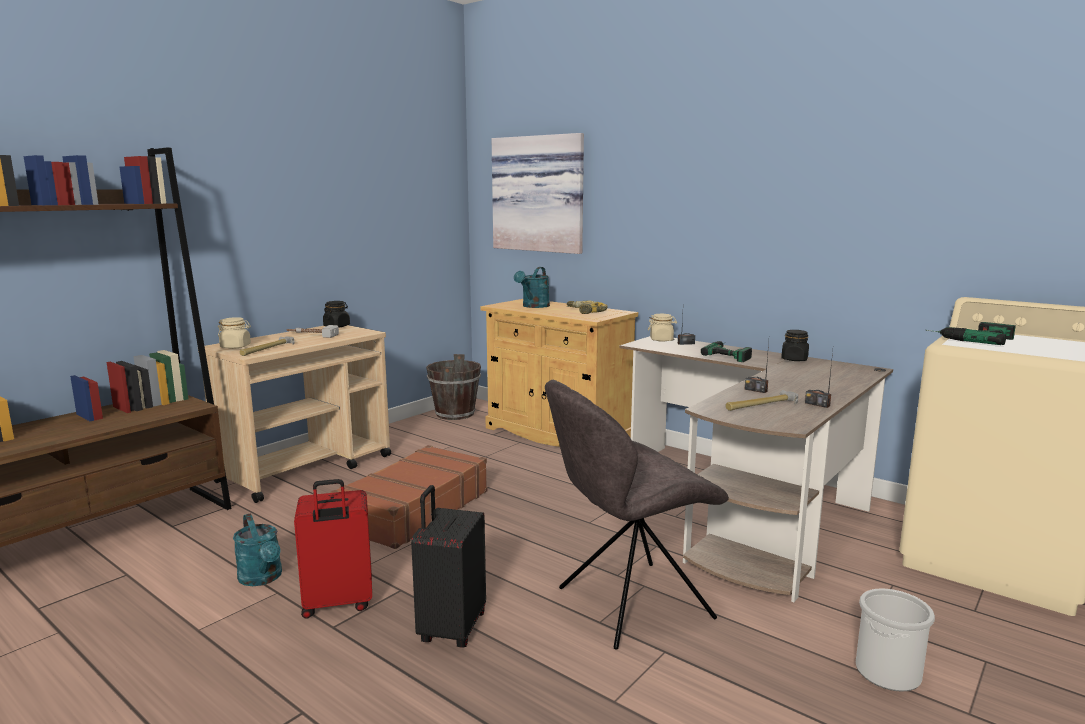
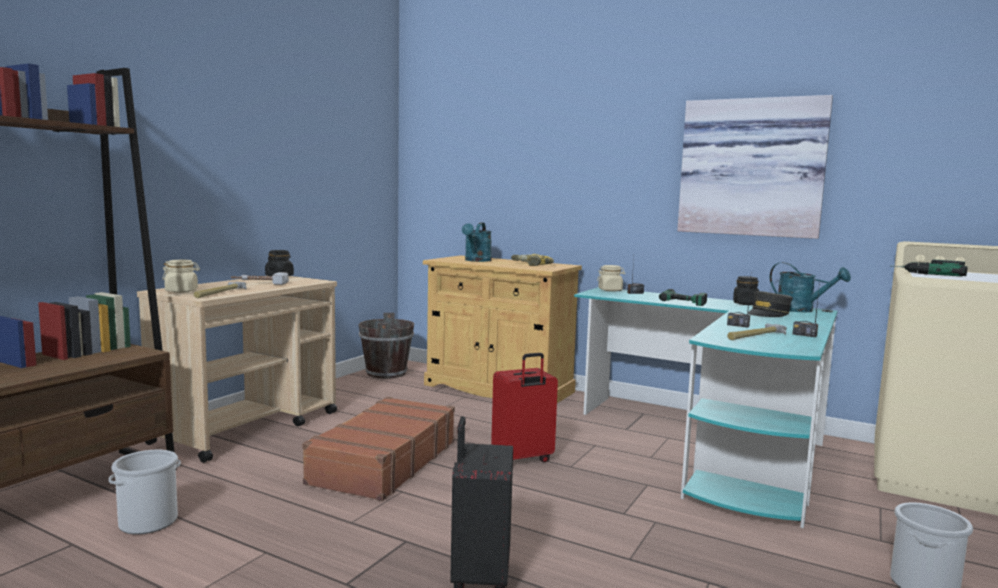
camera: 10 degrees left, 5 degrees down
(192, 557) = (149, 522): none -> bucket
(262, 578) = (242, 539): turquoise watering can -> turquoise watering can (801, 310)
(337, 604) = (341, 560): red suitcase -> red suitcase (522, 459)
(540, 194) = (477, 153): picture -> picture (751, 167)
(629, 604) = (650, 540): grey chair -> none
(751, 507) = (716, 447): brown desk -> turquoise desk
(807, 374) = (768, 313): none -> grey cap

